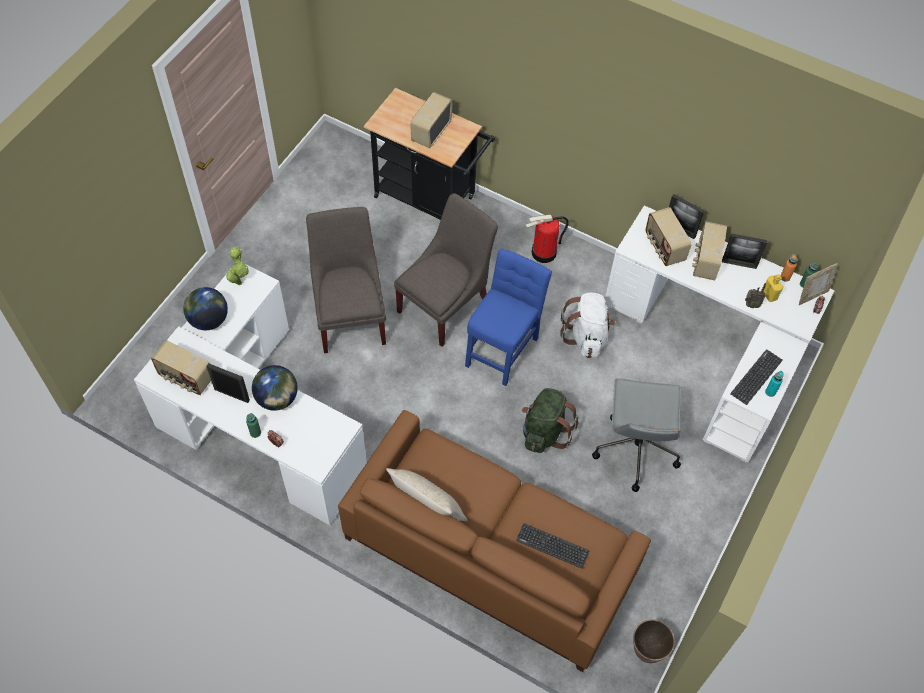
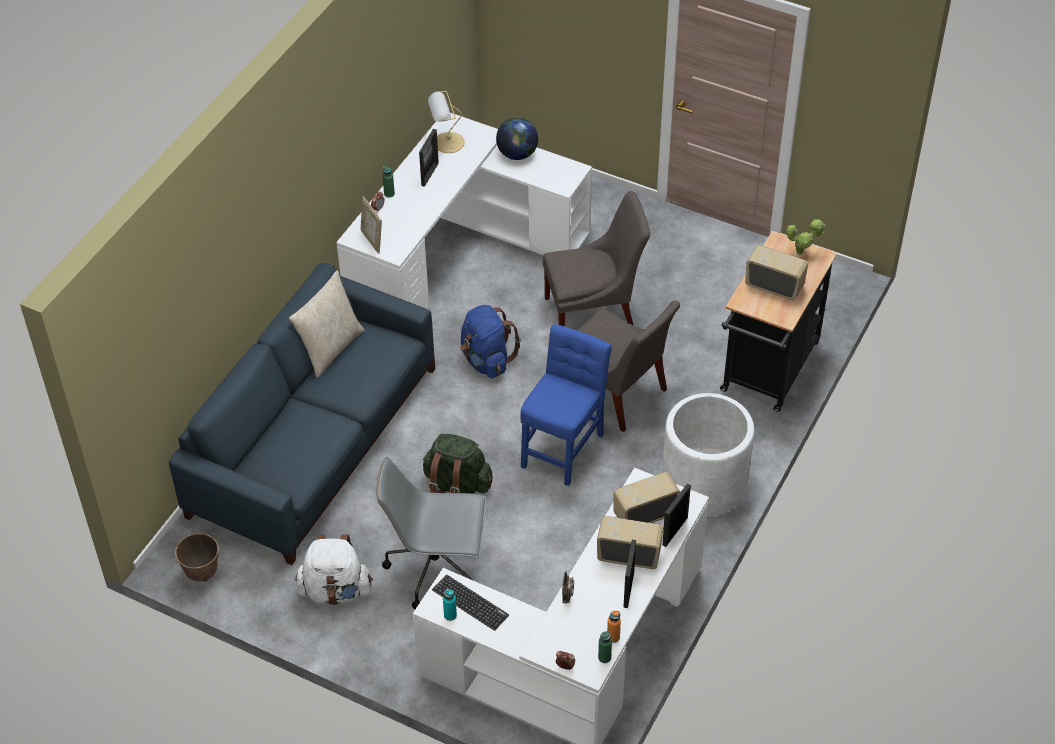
camera: 90 degrees right, 10 degrees down
(186, 378) = (447, 143): radio -> table lamp
(239, 281) = (565, 170): potted plant -> potted plant (802, 253)
(277, 398) = (426, 205): globe -> none
(398, 403) = (486, 360): none -> blue backpack
(490, 552) = (315, 441): brown sofa -> blue sofa
(503, 348) = (564, 446): blue chair -> blue chair turned 90 degrees counterclockwise
(544, 253) = (704, 482): fire extinguisher -> white planter
(552, 546) = (286, 443): keyboard -> none
(586, 336) = (586, 524): white backpack -> white backpack (335, 591)
(769, 295) = (584, 618): yellow bottle -> none
(812, 296) = (587, 664): picture frame -> picture frame (372, 240)

